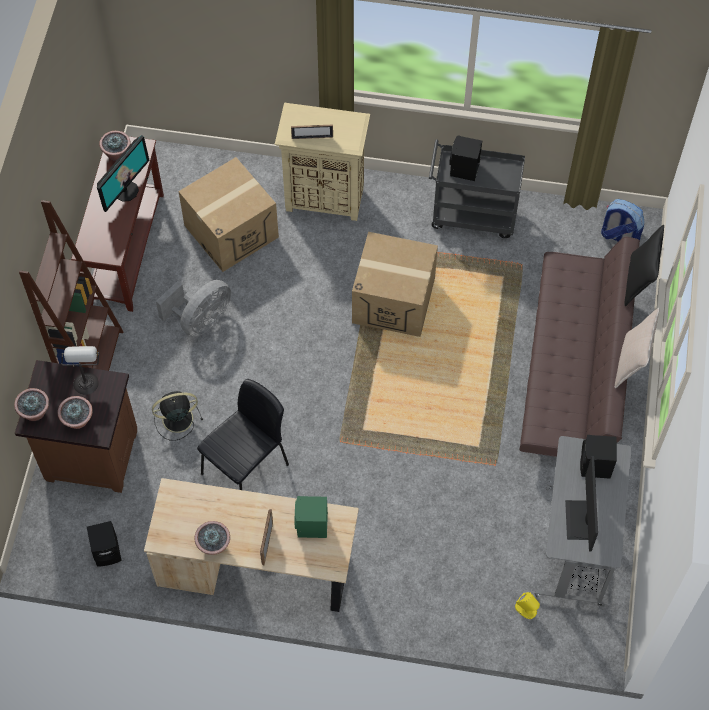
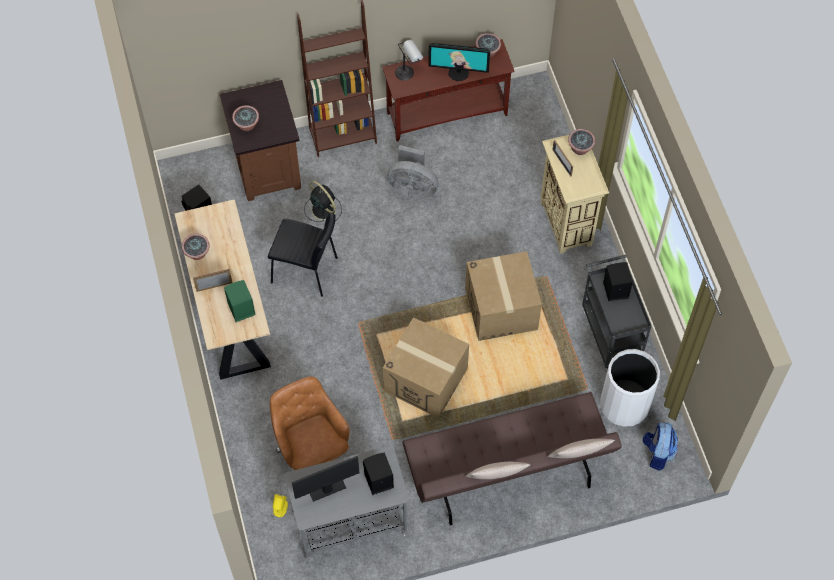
camera: 65 degrees right, 0 degrees up
(35, 412) = (241, 98): potted plant -> potted plant (580, 149)
(85, 378) = (282, 115): table lamp -> table lamp (407, 70)
(231, 231) = (501, 173): cardboard box -> cardboard box (426, 380)
(477, 550) = (313, 454): none -> brown office chair
(555, 241) = (624, 405): none -> white trash can
(639, 282) = (577, 459): black pillow -> beige pillow

